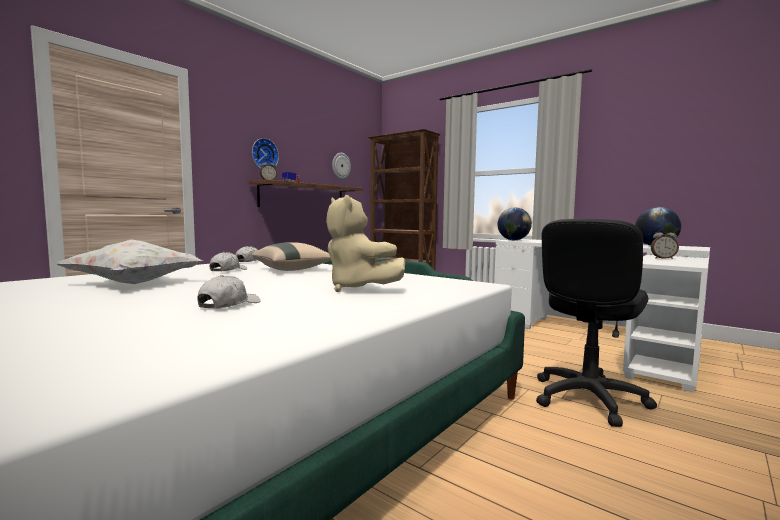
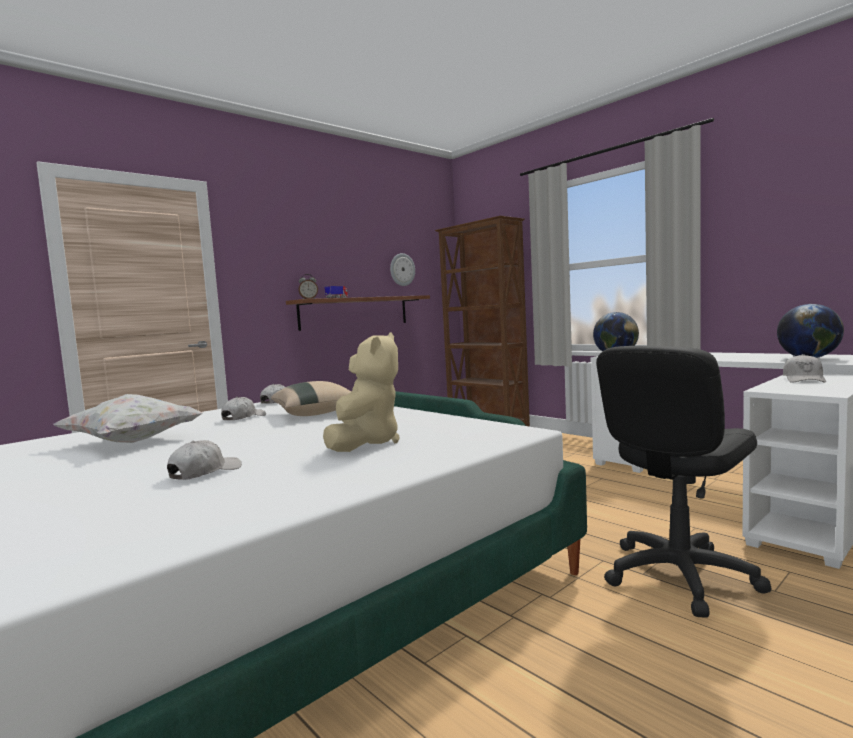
camera: 10 degrees right, 0 degrees up
(264, 154) = (302, 267): wall clock -> none
(358, 288) = (365, 443): beige plush toy -> beige plush toy turned 135 degrees counterclockwise
(663, 258) = (804, 379): alarm clock -> white cap

